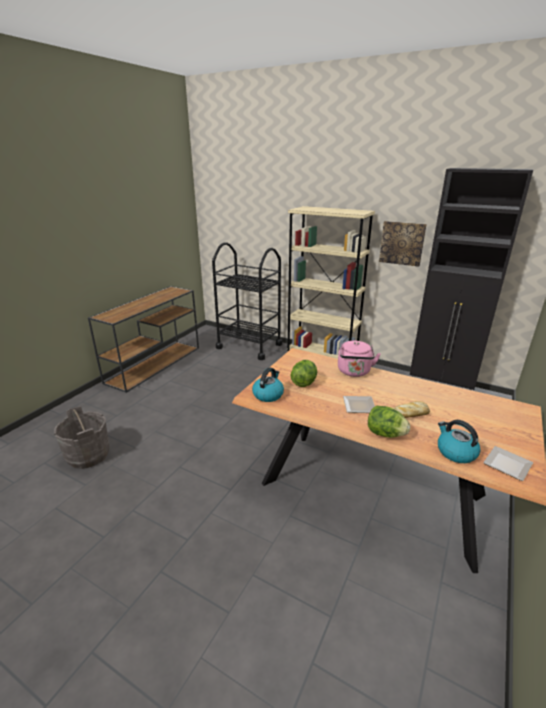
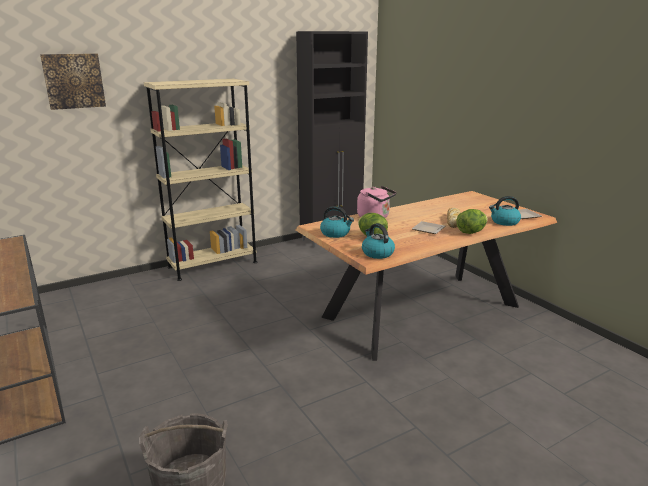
camera: 60 degrees left, 5 degrees down
(249, 346) = (111, 293): black cart -> none
(292, 366) = (335, 233): none -> kettle
(402, 243) = (264, 109): picture -> picture (73, 81)

